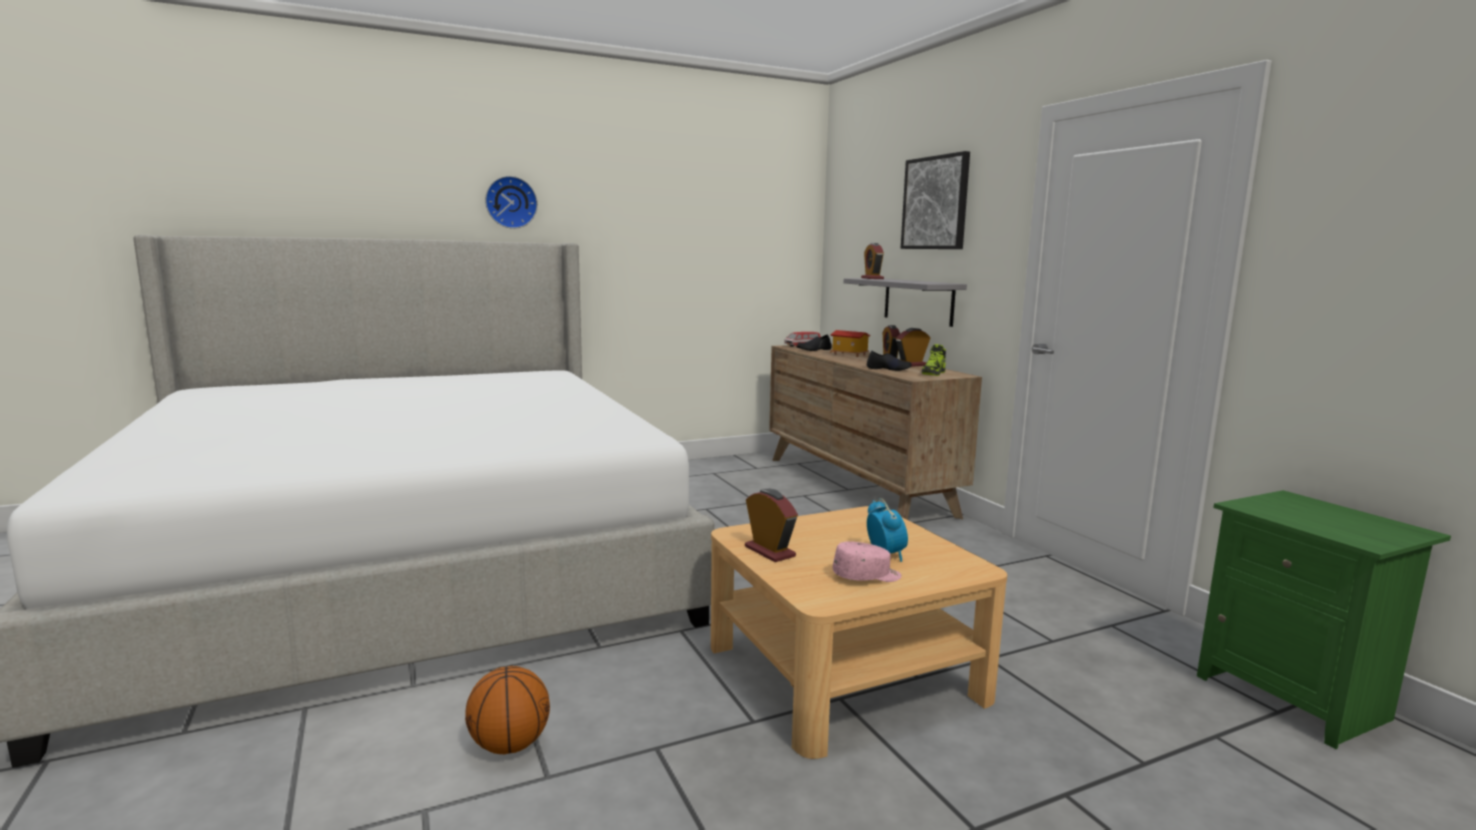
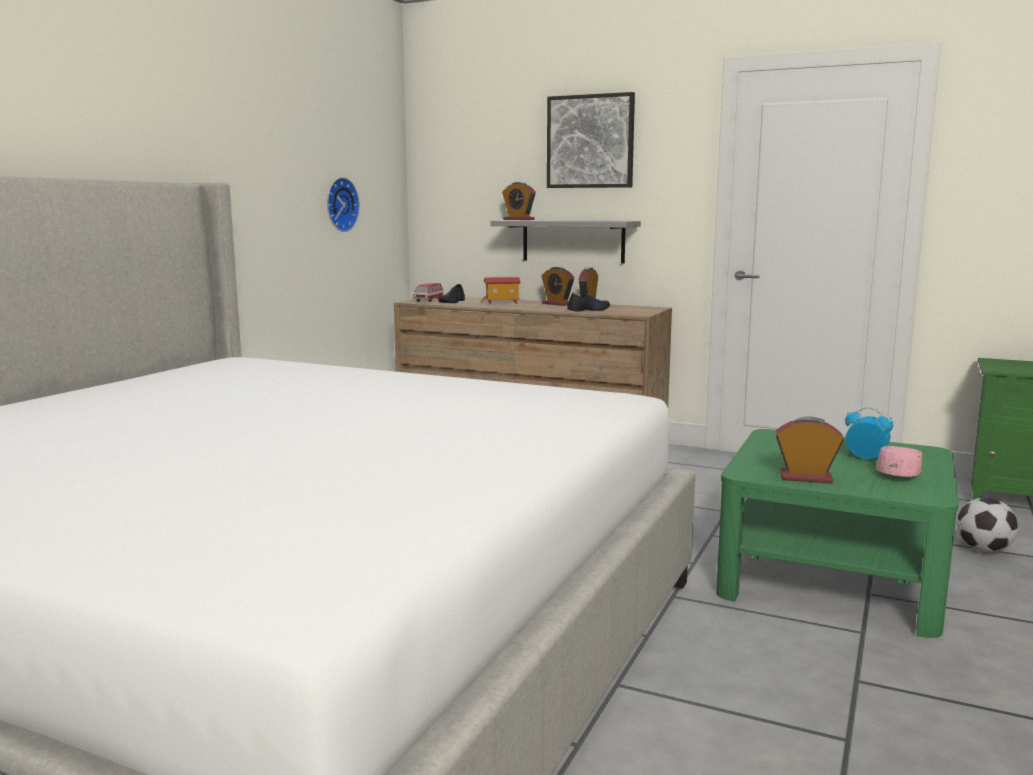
camera: 40 degrees left, 0 degrees up
(510, 745) = (773, 737): basketball -> none
(511, 202) = (123, 123): wall clock -> wall clock (339, 204)
(842, 671) = (830, 576): beige coffee table -> green coffee table
(933, 373) = (634, 309): shoe -> none
(1076, 720) = (984, 550): none -> football

